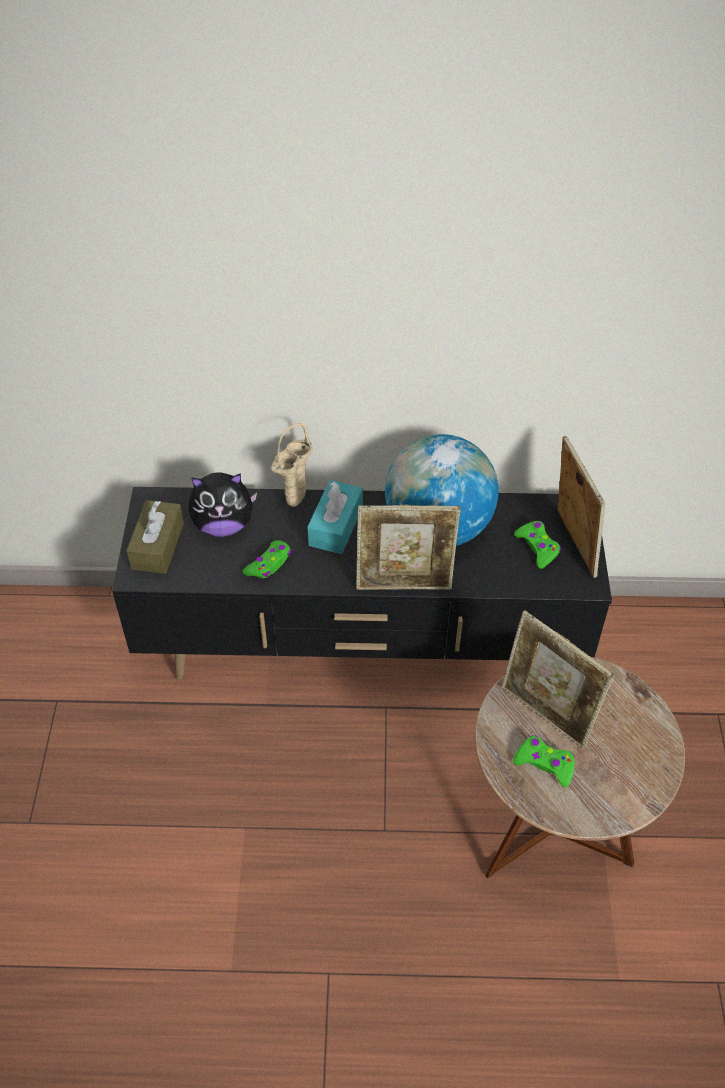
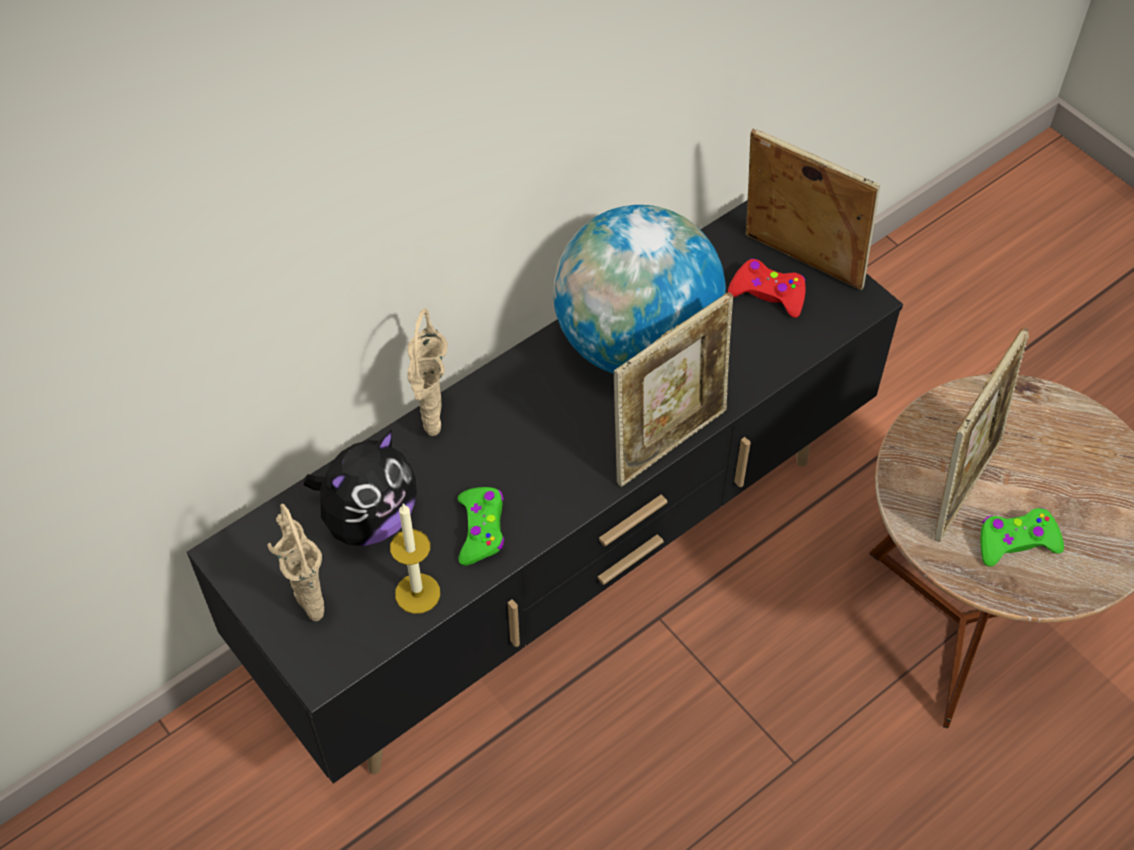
camera: 40 degrees left, 5 degrees up
(157, 546) = (309, 608): brown tissue box -> beige vase
(210, 572) = (417, 593): none -> candle
(336, 526) = (513, 424): turquoise tissue box -> none
(537, 547) = (768, 294): green game controller -> red game controller
(546, 714) = (962, 485): picture frame -> picture frame turned 60 degrees counterclockwise

